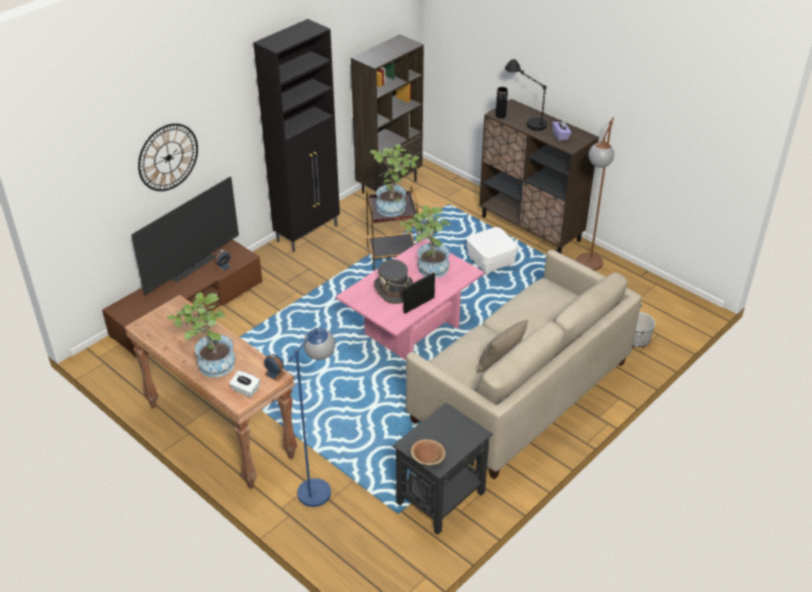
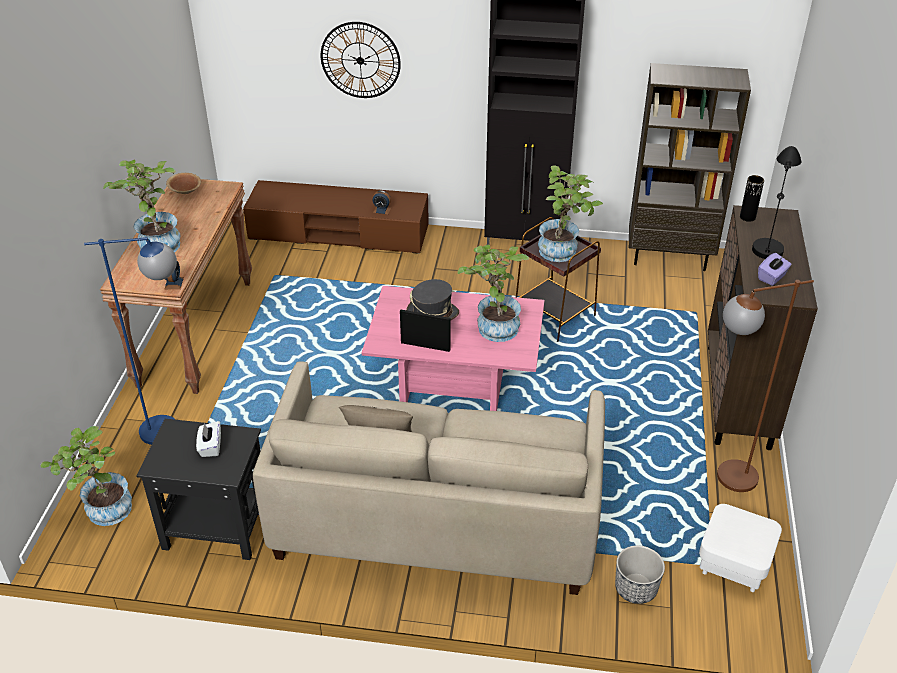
camera: 55 degrees right, 0 degrees up
(193, 268) = (361, 195): television -> none
(245, 390) = (137, 277): white tissue box -> white tissue box (210, 447)
(372, 555) = (102, 512): none -> potted plant
(428, 458) = (161, 452): brown bowl -> brown bowl (185, 190)
(490, 263) = (633, 392): white ottoman -> white ottoman (734, 564)

